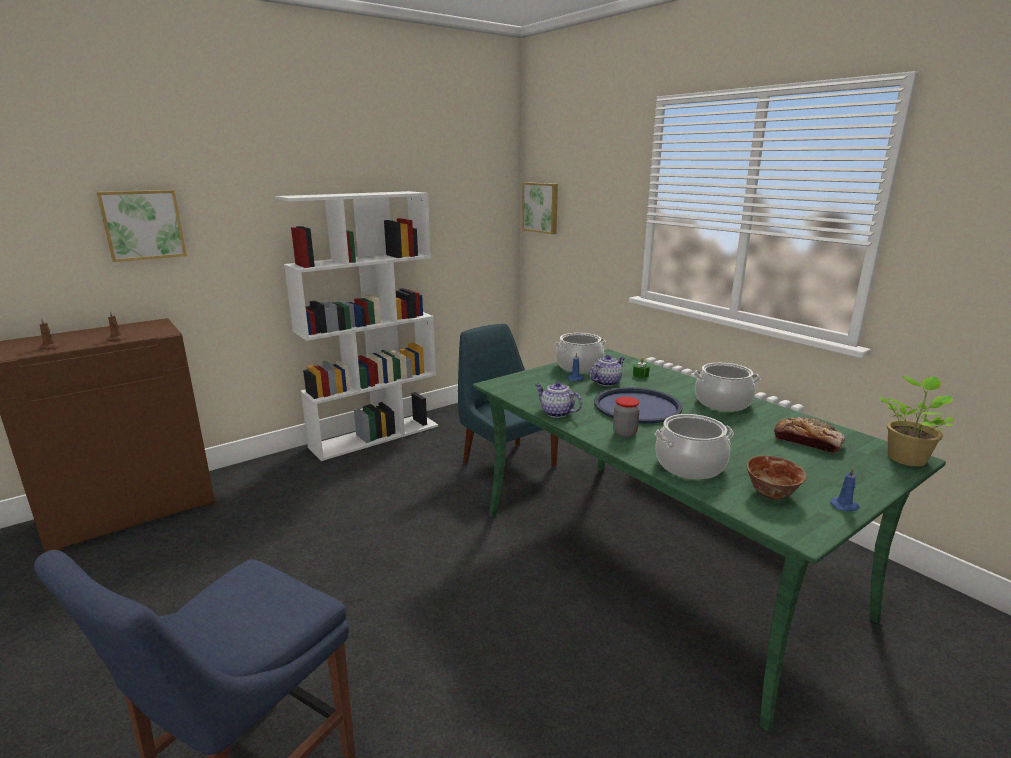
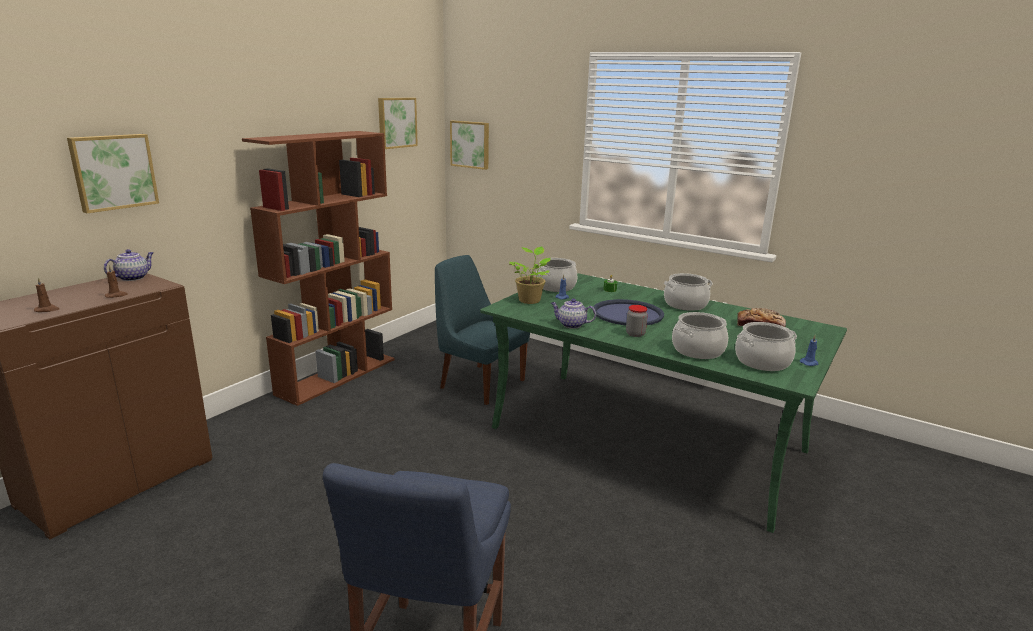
camera: 20 degrees left, 0 degrees up
(375, 436) = (337, 376): white bookcase -> brown bookcase
(459, 184) = (396, 122): none -> picture
(606, 382) = (588, 298): teapot -> teapot (133, 278)
(771, 493) = (762, 361): bowl -> cooking pot
(906, 458) = (824, 329): potted plant -> potted plant (530, 300)

